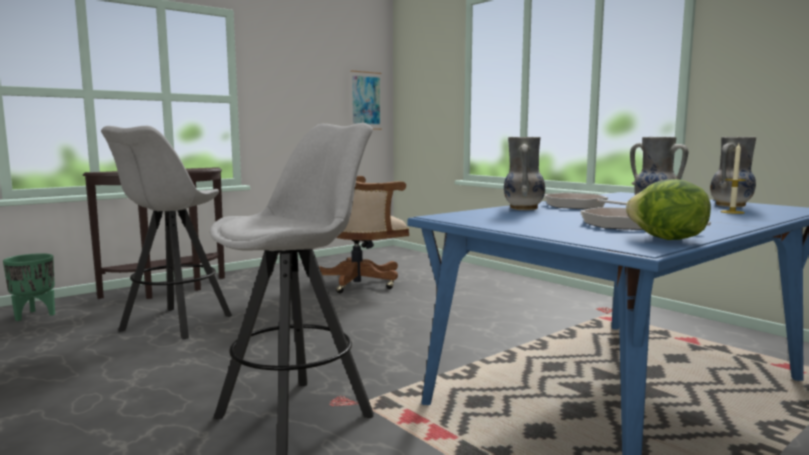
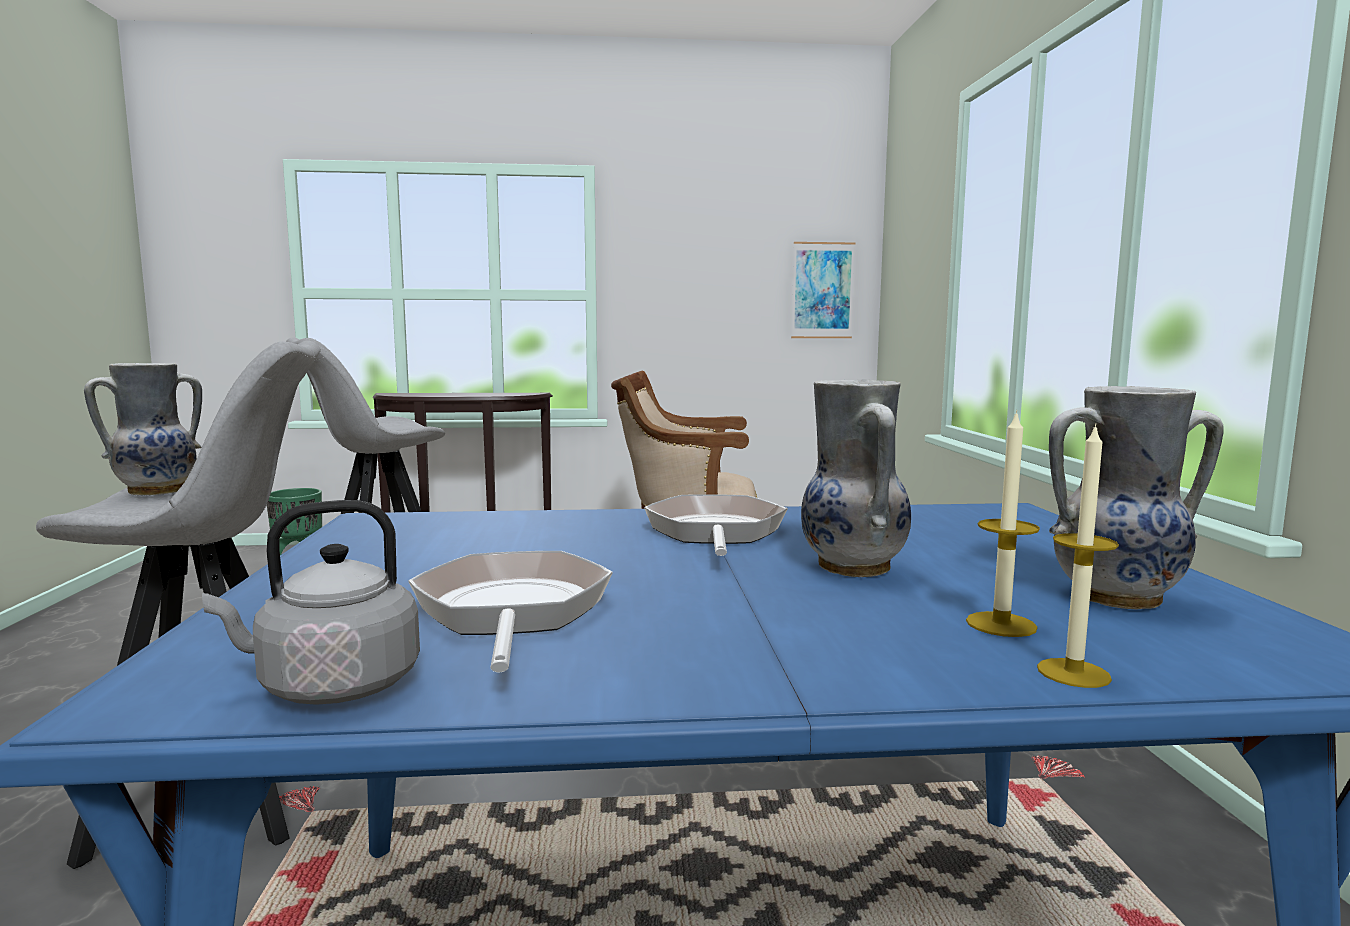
camera: 35 degrees right, 0 degrees up
(522, 208) = (583, 522): vase -> vase (156, 491)
(666, 239) = (331, 687): lettuce -> grey kettle
(775, 216) = (1073, 673): none -> candle

